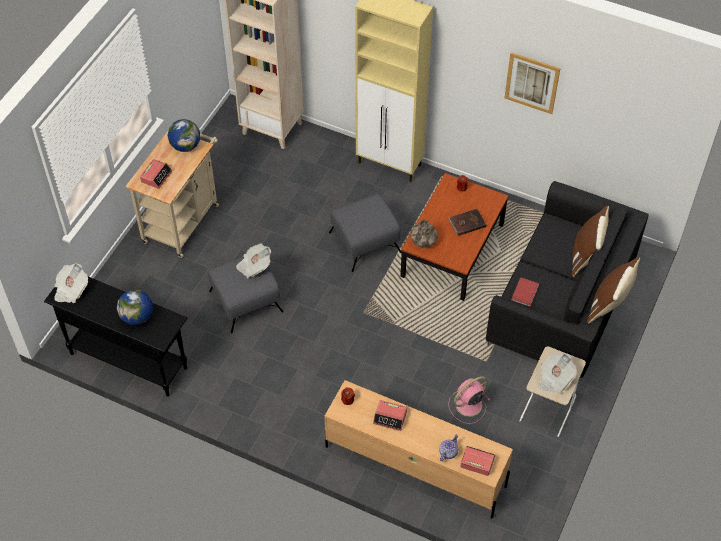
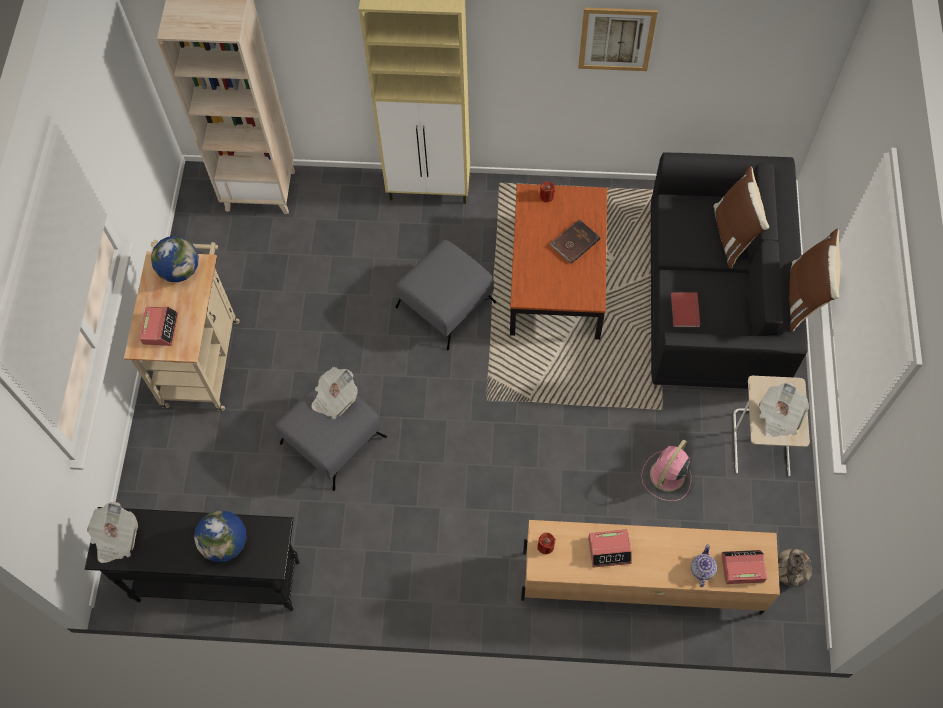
camera: 20 degrees left, 10 degrees up
(423, 242) = (533, 287): vase -> vase (788, 572)

